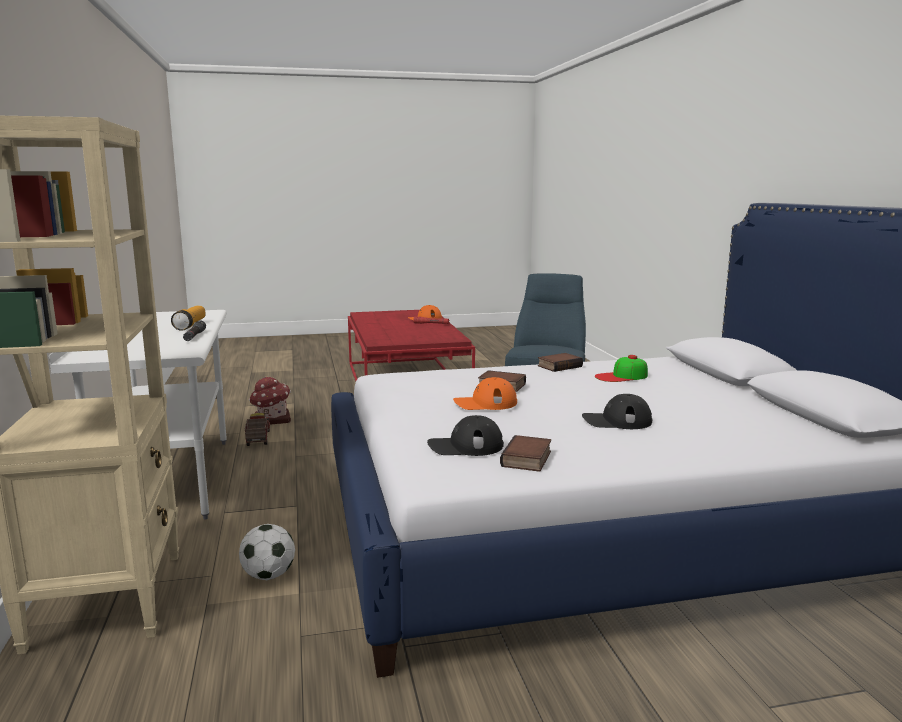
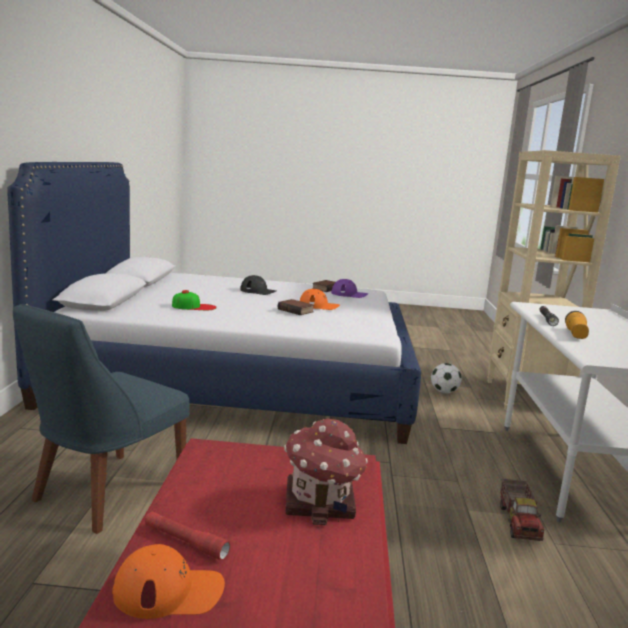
camera: 165 degrees left, 0 degrees up
(271, 420) = (523, 570): toy house -> toy house (321, 502)
(465, 446) = (349, 294): black cap -> purple cap
(559, 366) = (220, 320): book -> none

